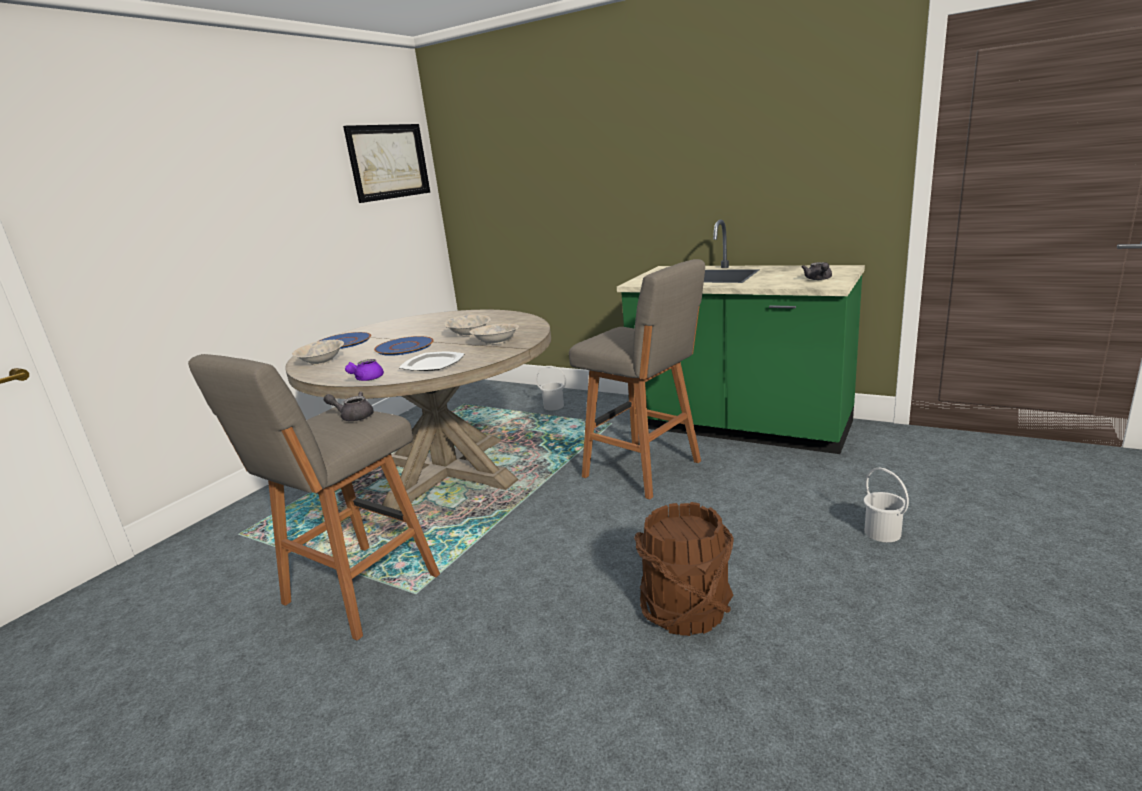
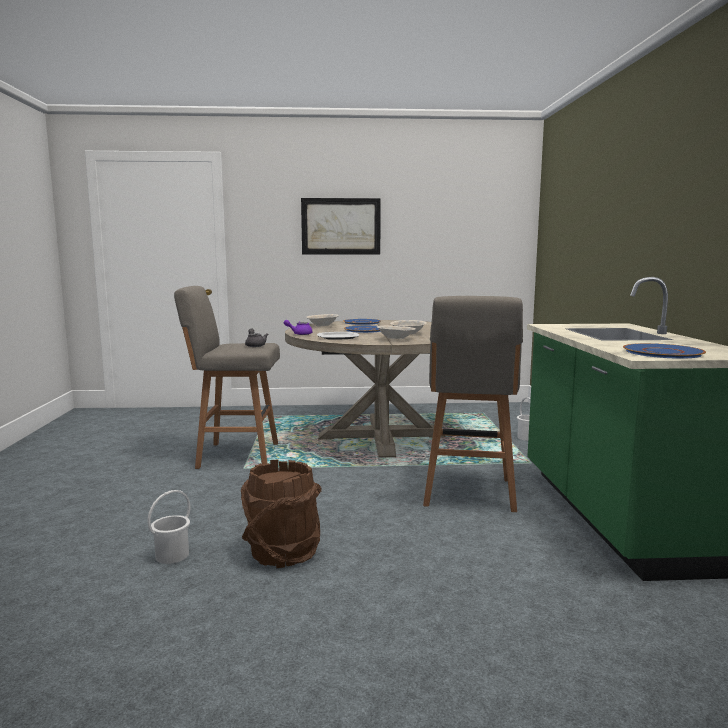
camera: 55 degrees right, 10 degrees down
(388, 162) = (486, 208): picture -> picture (341, 226)
(818, 279) = (663, 352): grey teapot -> blue plate
(882, 532) = (493, 629): white bucket -> white bucket (173, 555)

